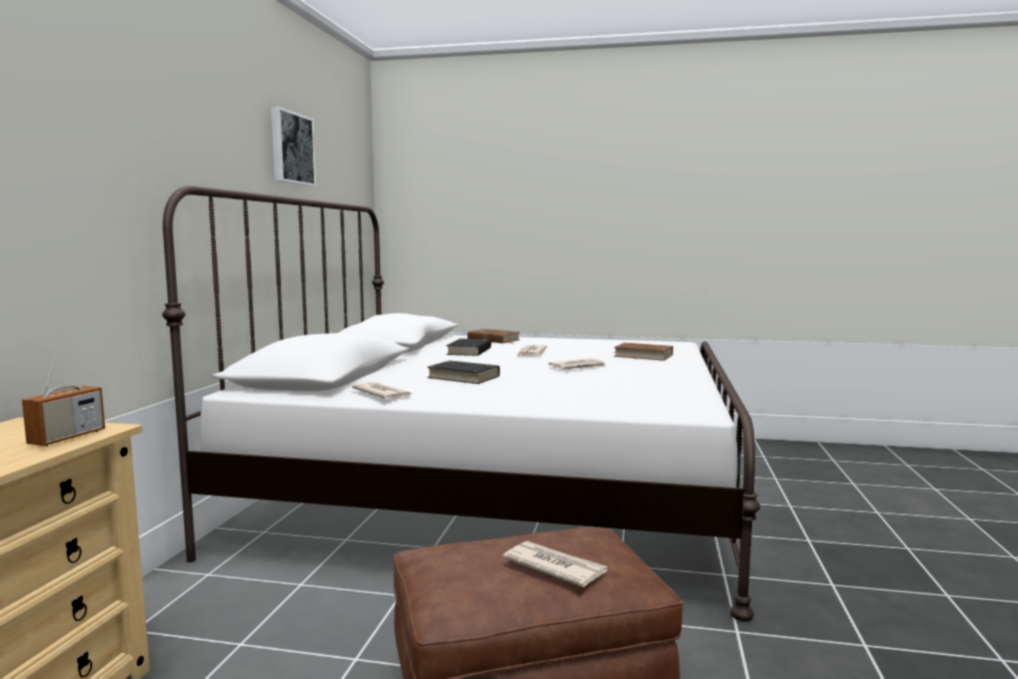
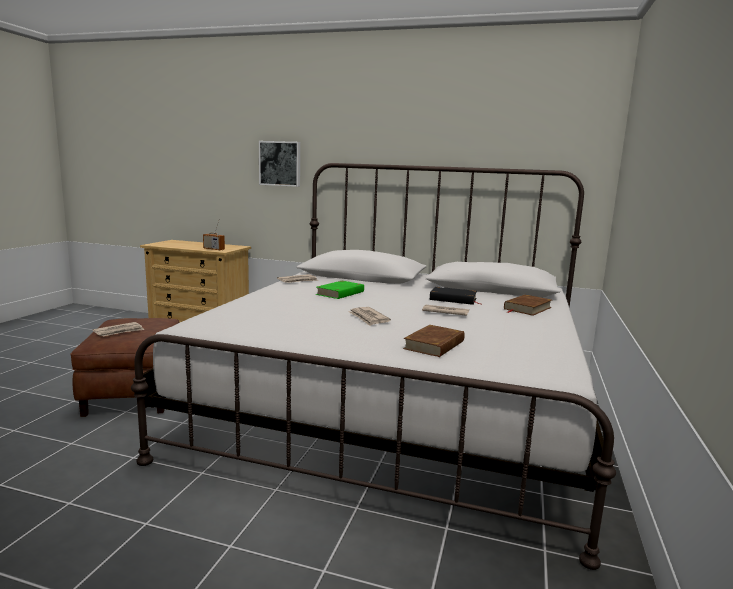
camera: 95 degrees right, 5 degrees up
(291, 148) = (457, 131): picture -> picture (280, 163)
(463, 377) = (340, 293): black book -> green book

